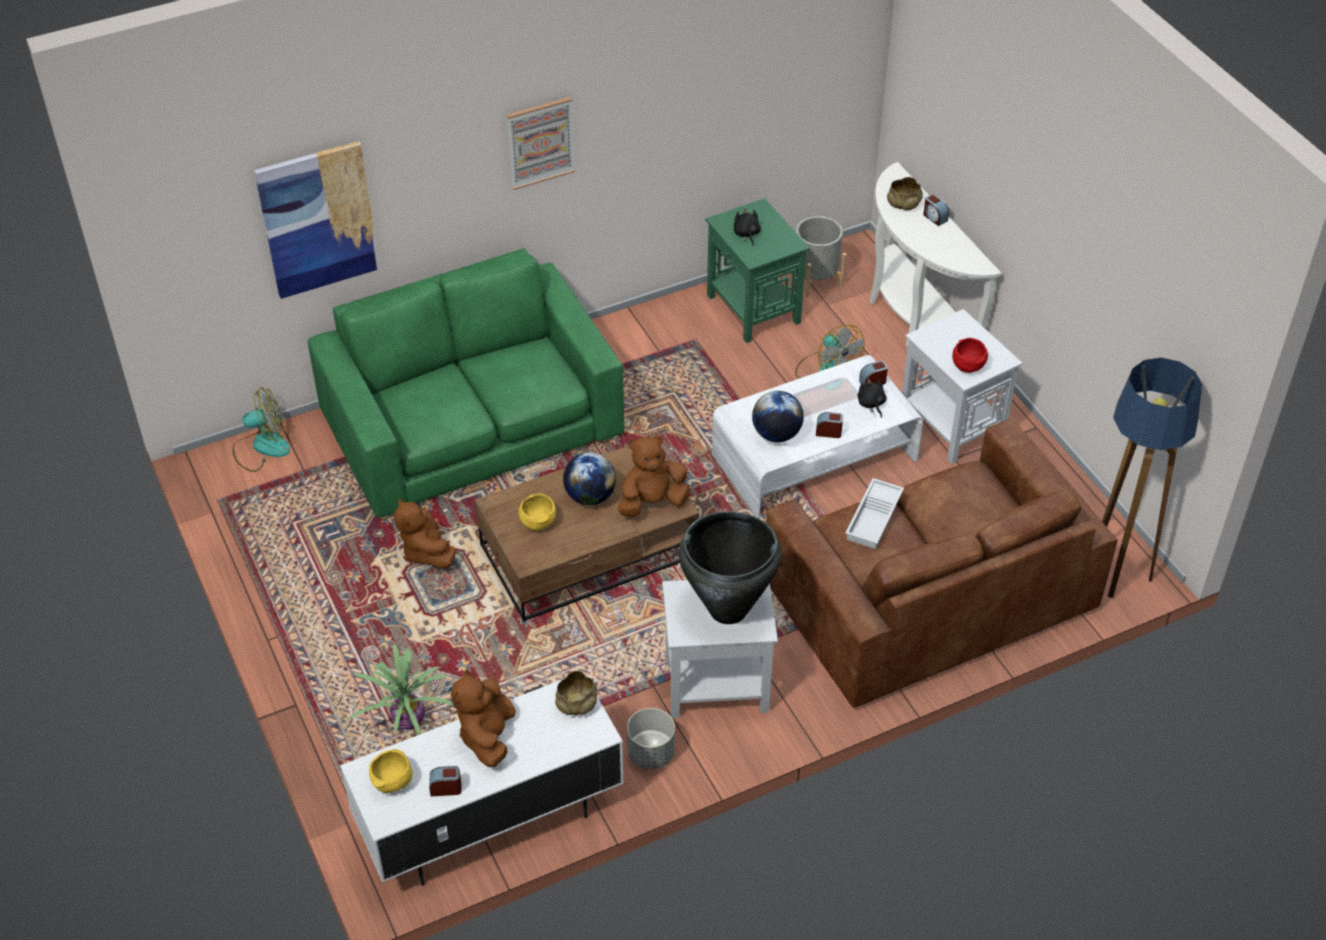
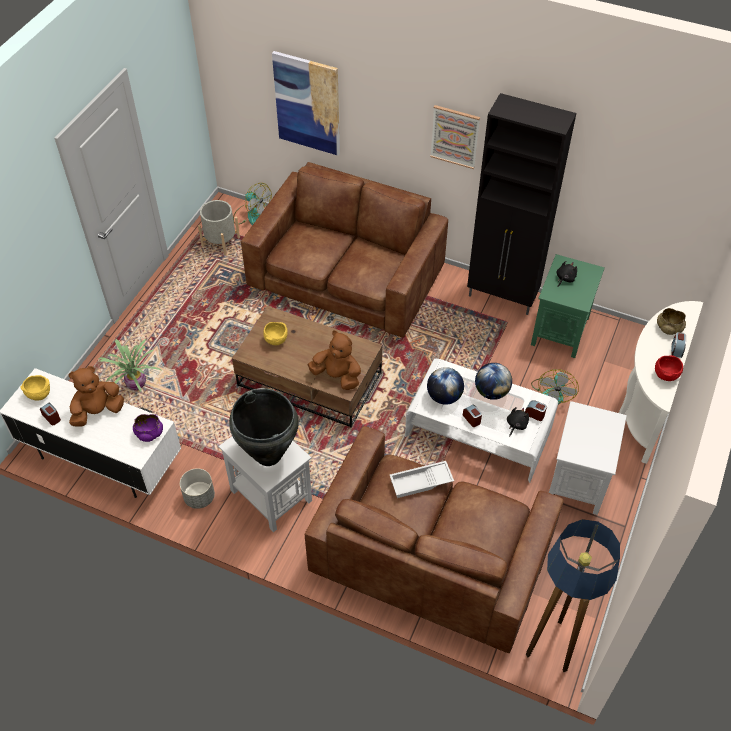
camera: 50 degrees right, 5 degrees up
(426, 552) = (246, 317): brown plush toy -> none
(472, 423) = (347, 276): green sofa -> brown sofa
(576, 704) = (149, 433): beige bowl -> purple bowl
(590, 496) = (315, 348): globe -> globe (491, 392)
(658, 320) = (503, 297): none -> black cabinet
(815, 279) = (617, 342): grey planter -> grey planter (221, 242)
(967, 366) = (578, 447): red bowl -> red bowl (665, 375)

